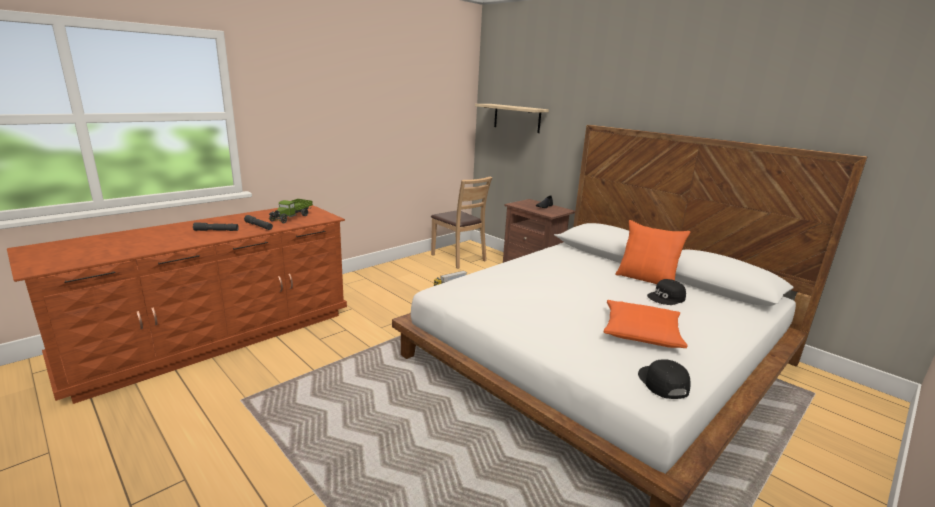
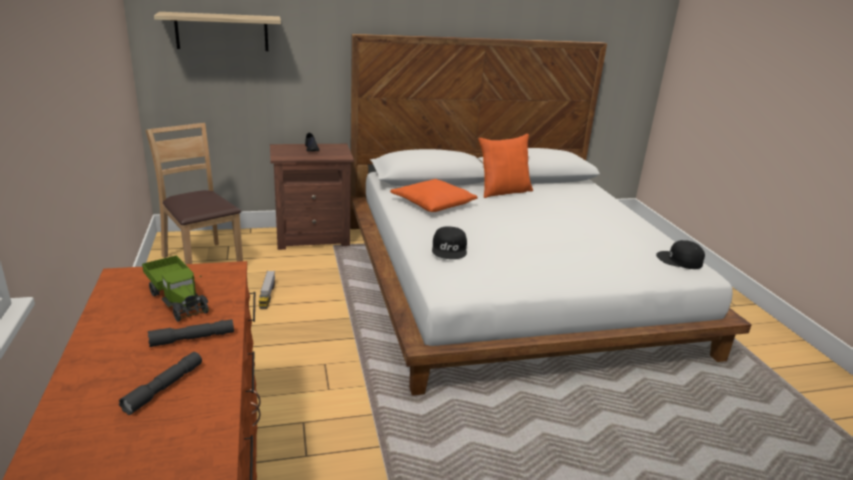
camera: 60 degrees left, 5 degrees up
(458, 258) = (202, 262): brown chair -> brown chair turned 120 degrees counterclockwise
(641, 332) = (600, 234): orange pillow -> orange pillow (433, 203)
(666, 298) = (546, 200): black cap -> black cap (450, 249)

